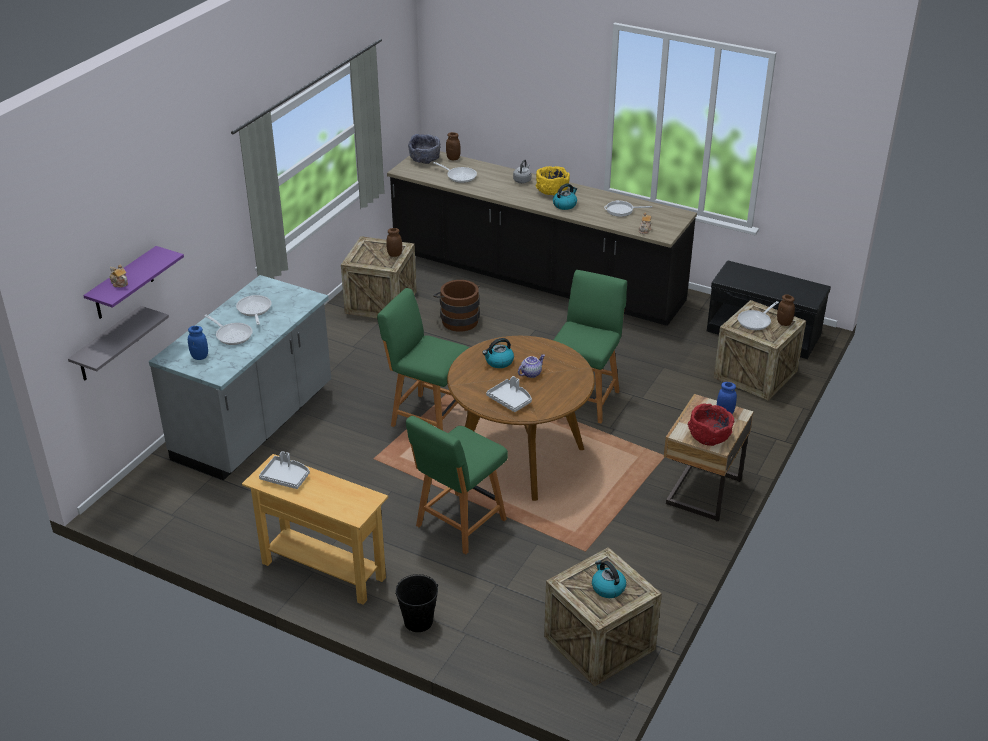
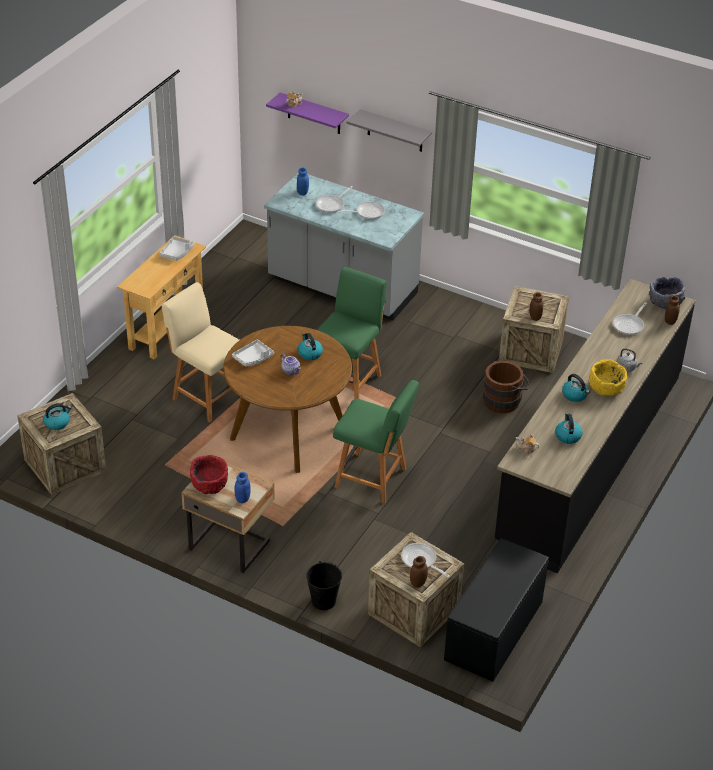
camera: 90 degrees right, 5 degrees up
(108, 345) = (291, 140): grey shelf -> grey shelf (395, 131)
(418, 621) = (106, 375): black bucket -> black bucket (323, 601)
(459, 524) = (207, 396): green chair -> beige chair
(622, 210) = (567, 436): frying pan -> kettle

